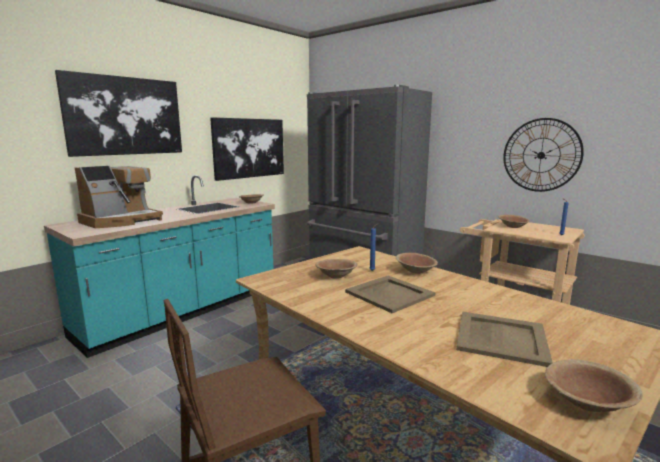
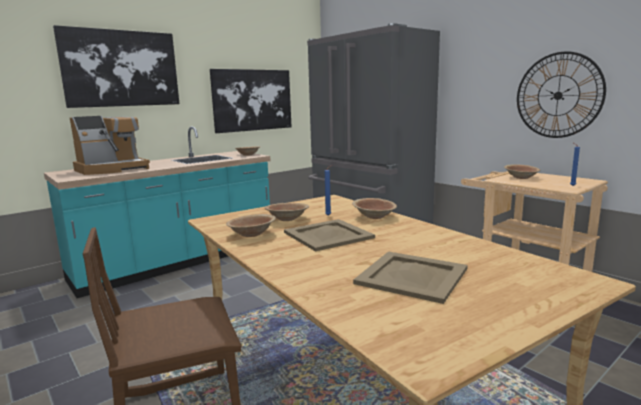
camera: 10 degrees right, 0 degrees up
(587, 402) = (453, 334): brown bowl -> brown bowl (252, 234)

